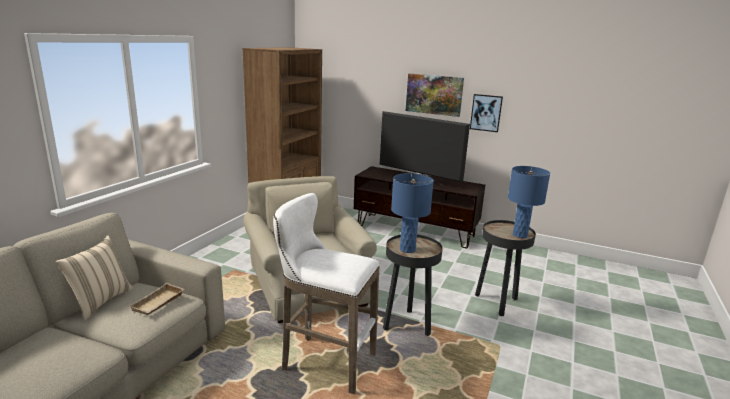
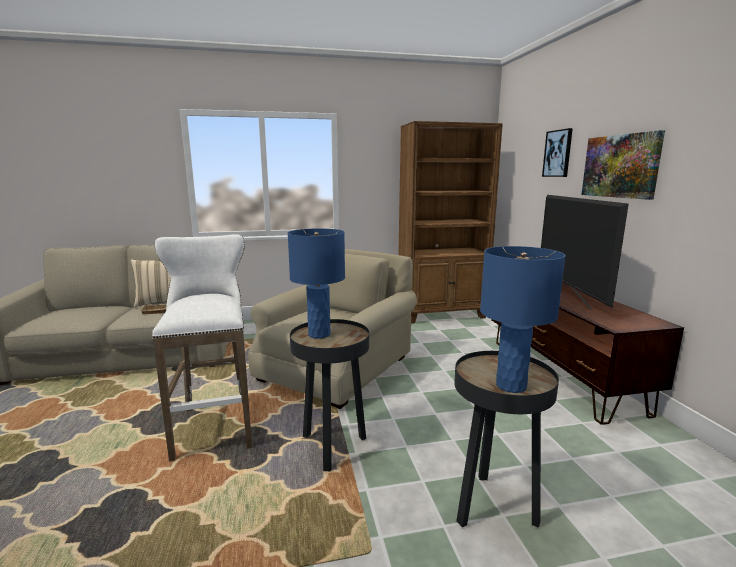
camera: 55 degrees right, 5 degrees down
(486, 112) = (697, 190): picture -> picture (558, 153)

